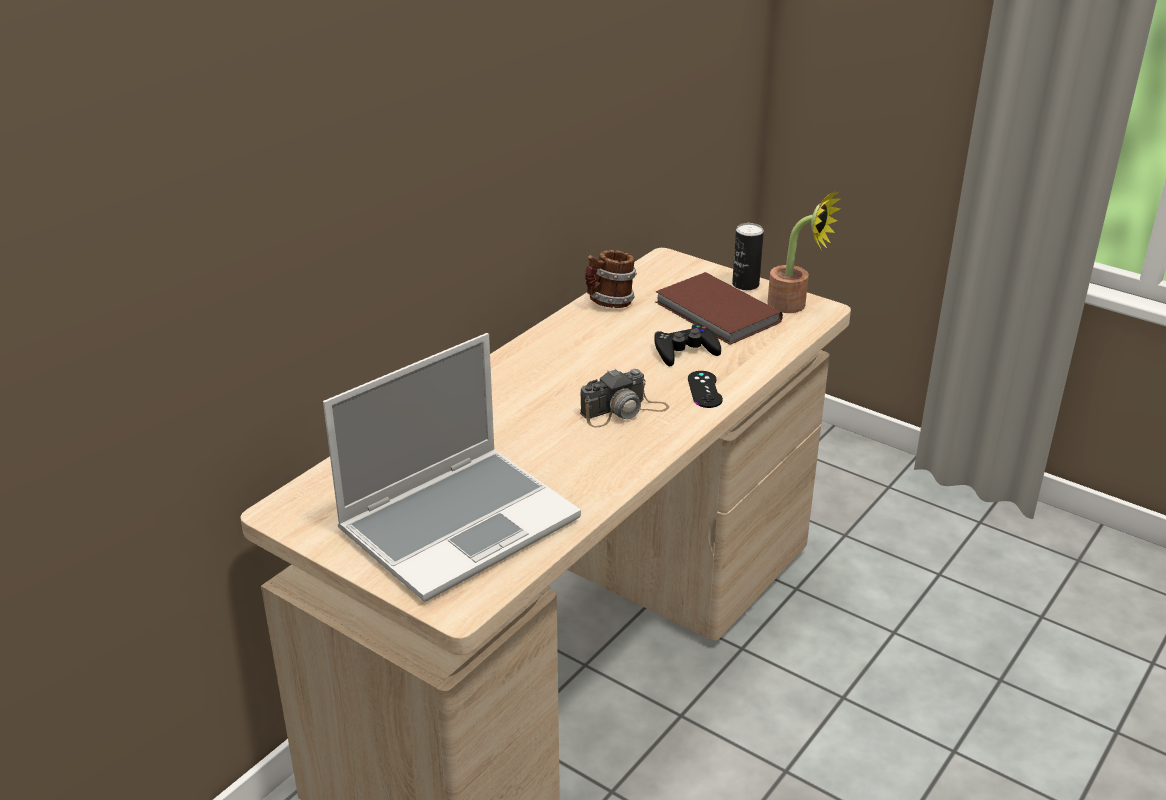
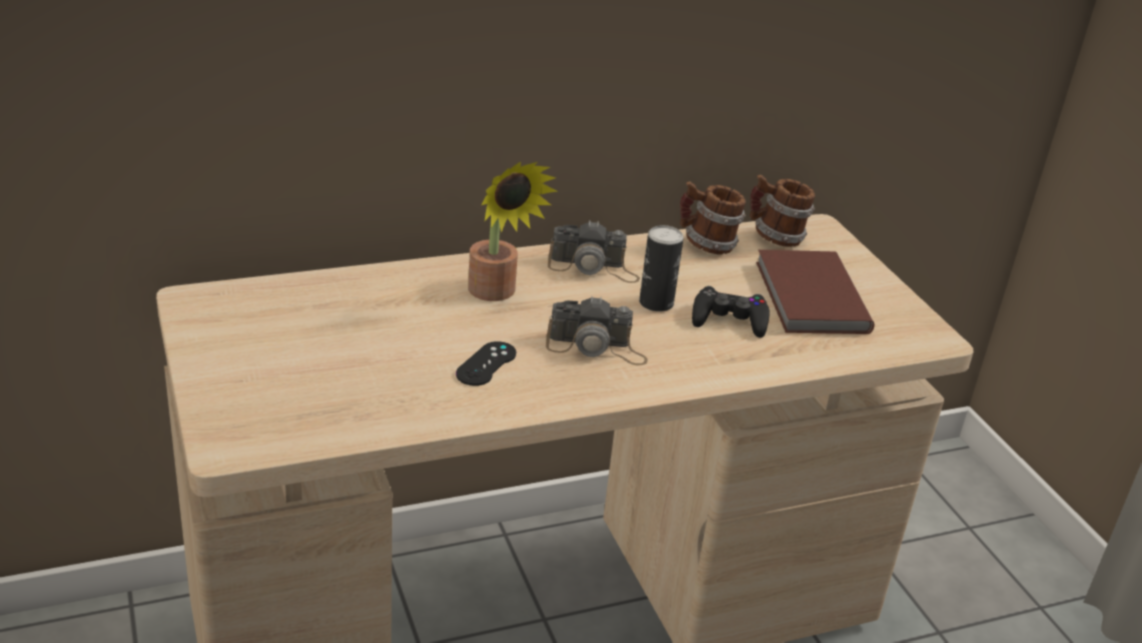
camera: 30 degrees right, 0 degrees up
(460, 523) = (320, 378): laptop -> none
(552, 353) = (593, 268): none -> camera
(647, 279) = (775, 238): none -> mug
(704, 389) = (704, 363): black game controller -> black game controller (486, 364)
(745, 284) = (876, 282): can -> can (656, 303)
(794, 306) = (907, 324): potted plant -> potted plant (496, 294)

